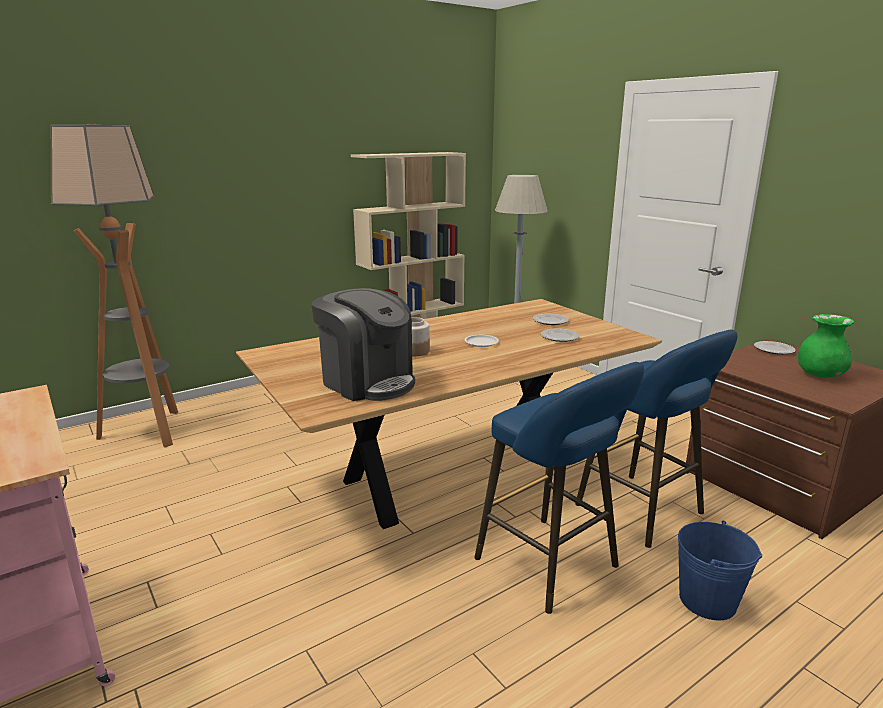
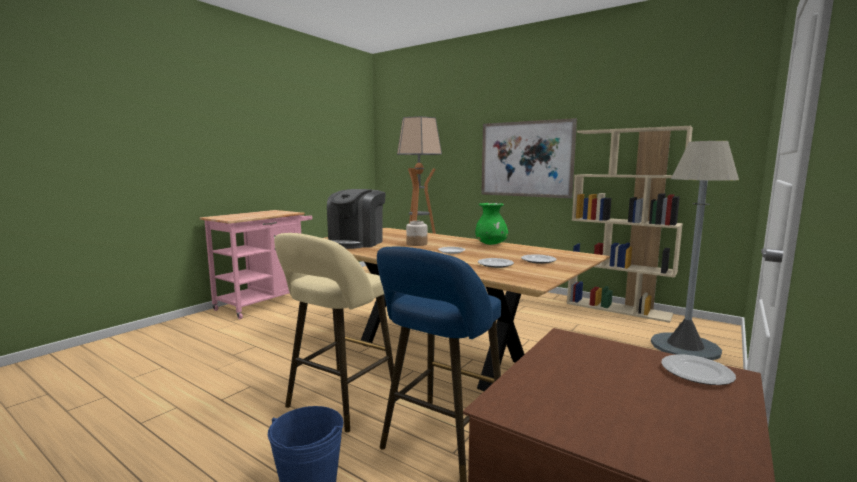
camera: 70 degrees right, 10 degrees down
(275, 193) = (525, 159): none -> picture
(552, 566) = (338, 403): blue stool -> beige stool
(820, 375) = (616, 401): green vase -> green vase (491, 244)

